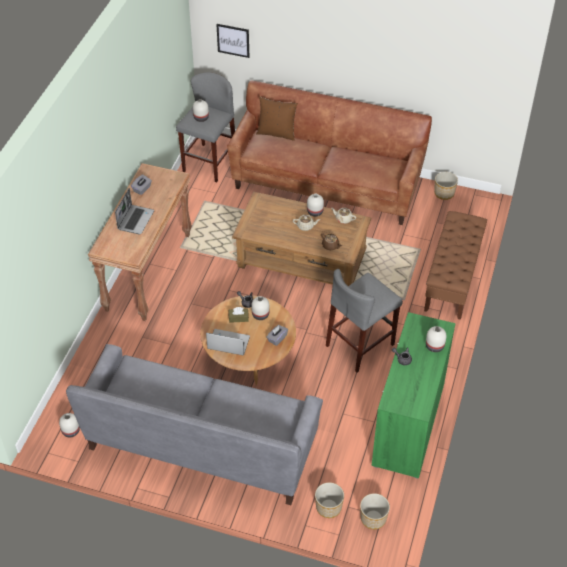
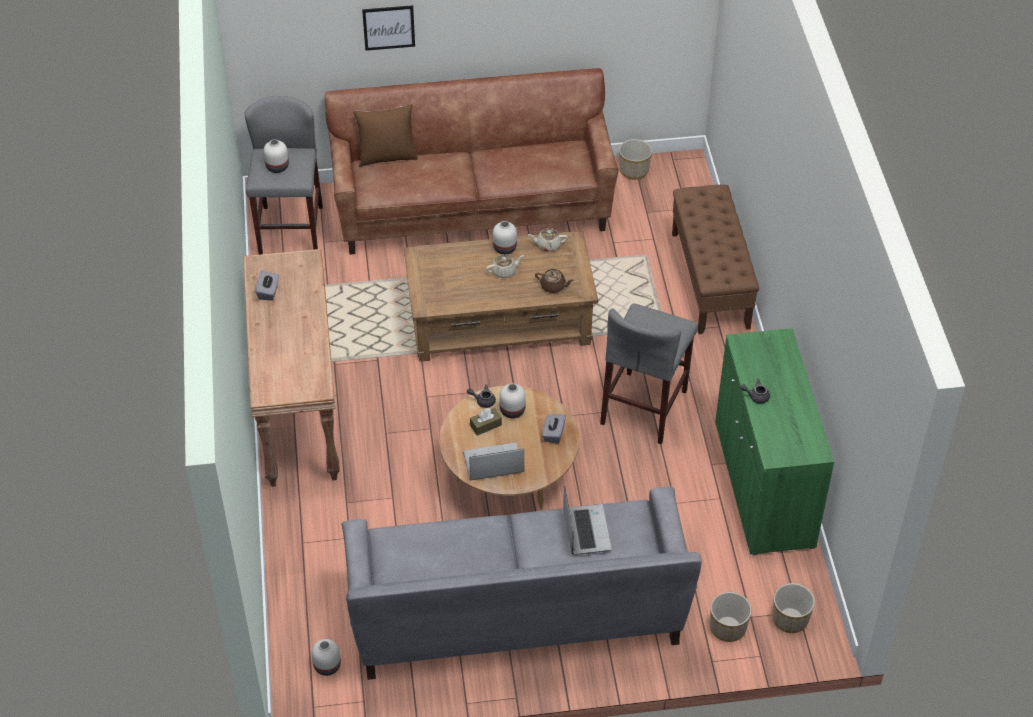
camera: 25 degrees left, 0 degrees up
(135, 220) = (287, 337): laptop -> laptop (585, 530)
(233, 40) = (292, 40): picture -> picture (388, 27)
(434, 346) = (784, 366): white vase -> none

